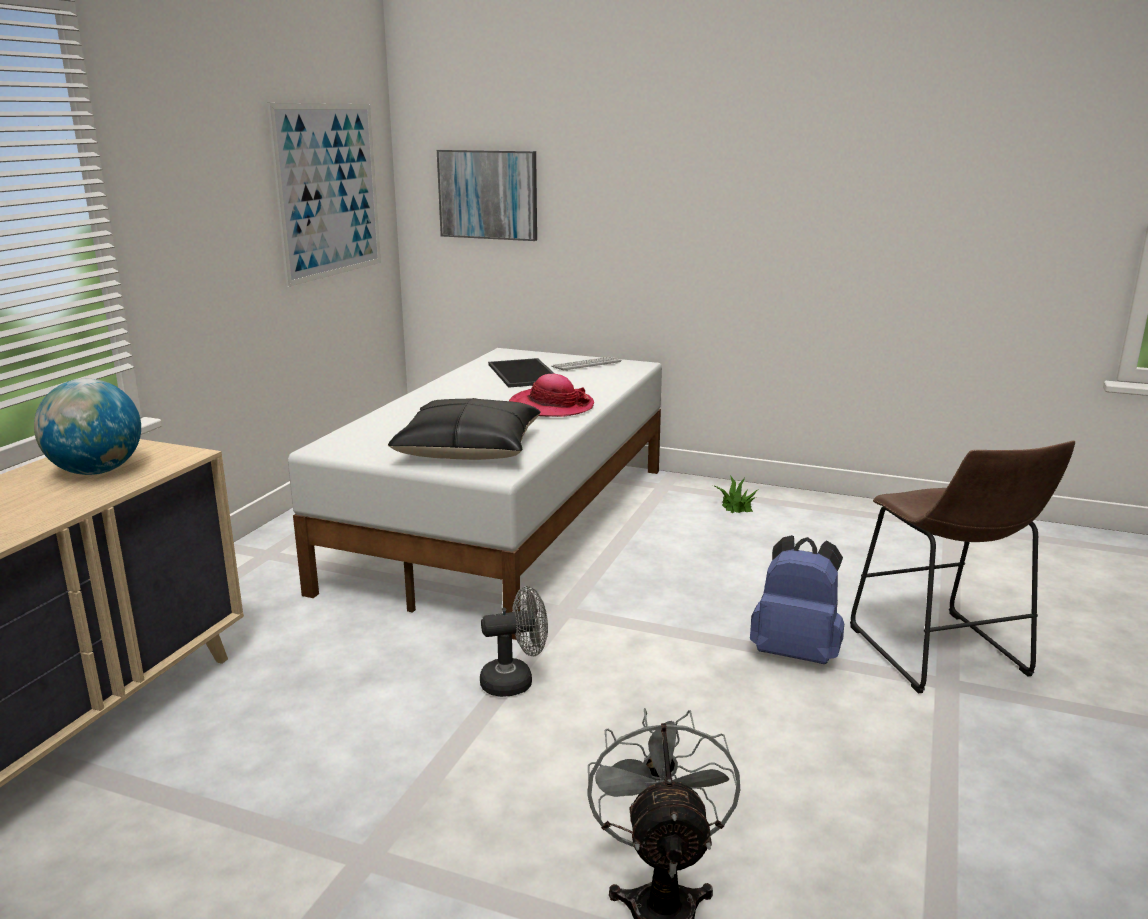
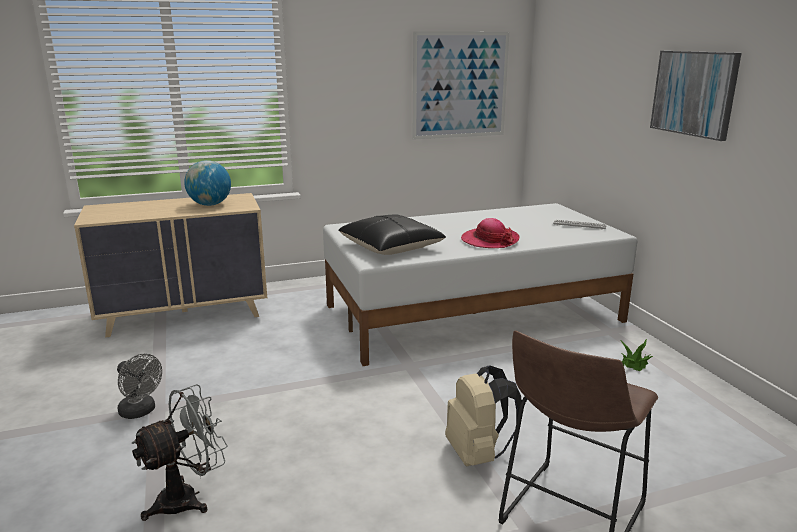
camera: 50 degrees right, 0 degrees up
(488, 194) = (567, 95): picture -> picture (694, 93)
(515, 681) = (325, 382): grey fan -> grey fan (141, 412)
(525, 373) = (528, 220): tray -> none
(796, 653) = (478, 454): blue backpack -> beige backpack

